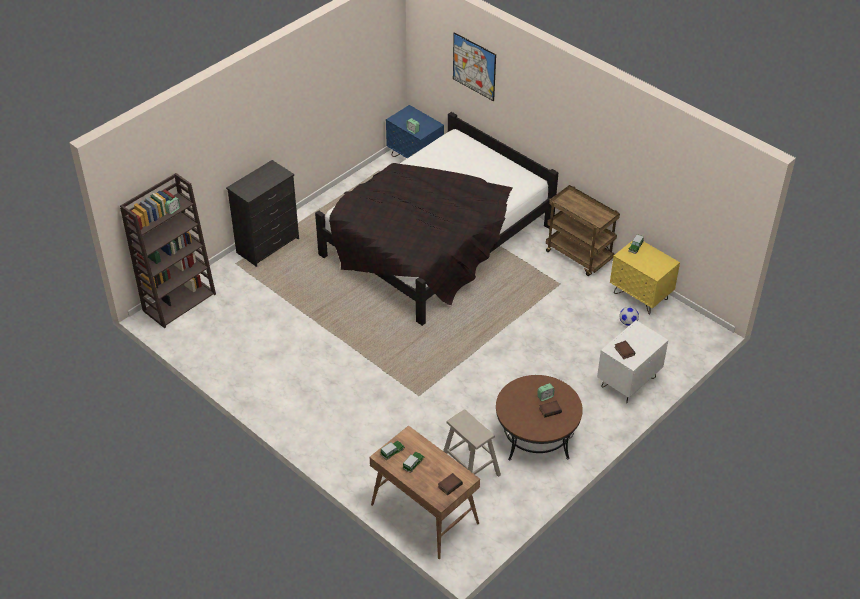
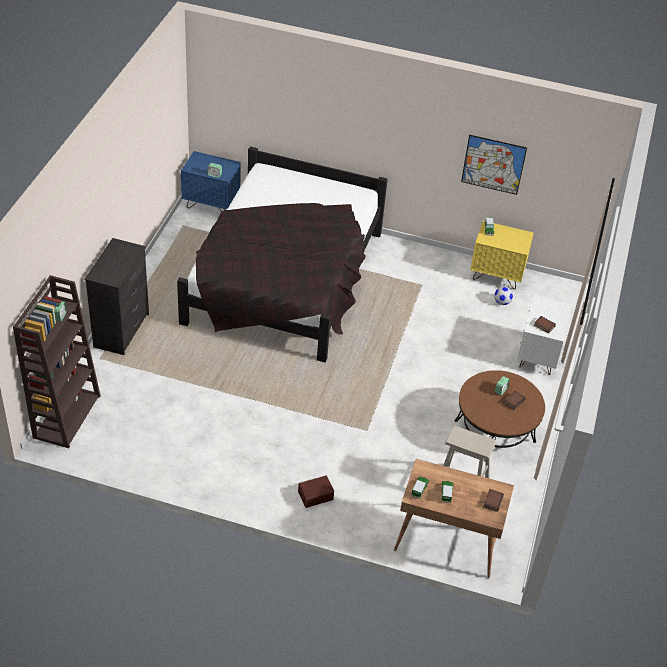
camera: 30 degrees left, 0 degrees up
(336, 434) = (315, 495): none -> brown storage box
(474, 66) = (279, 93): picture -> picture (493, 164)
(579, 256) = (421, 255): brown cart -> none

